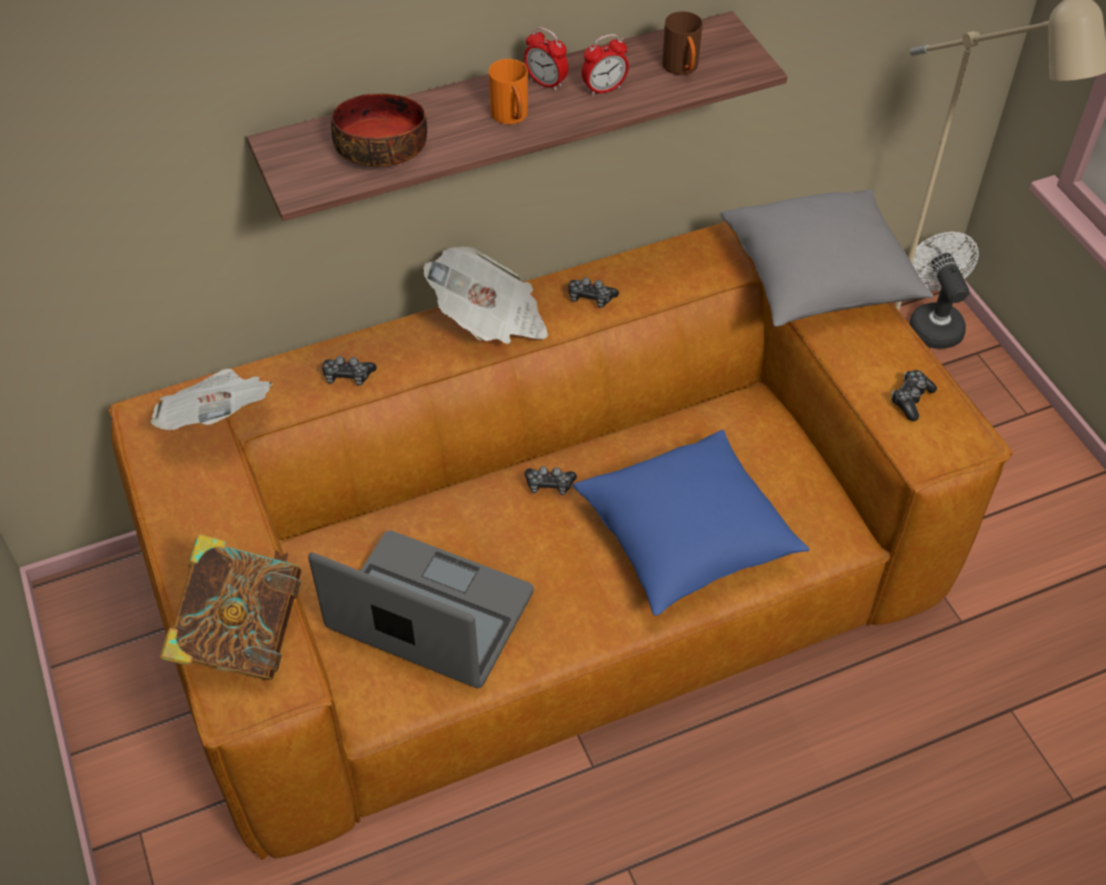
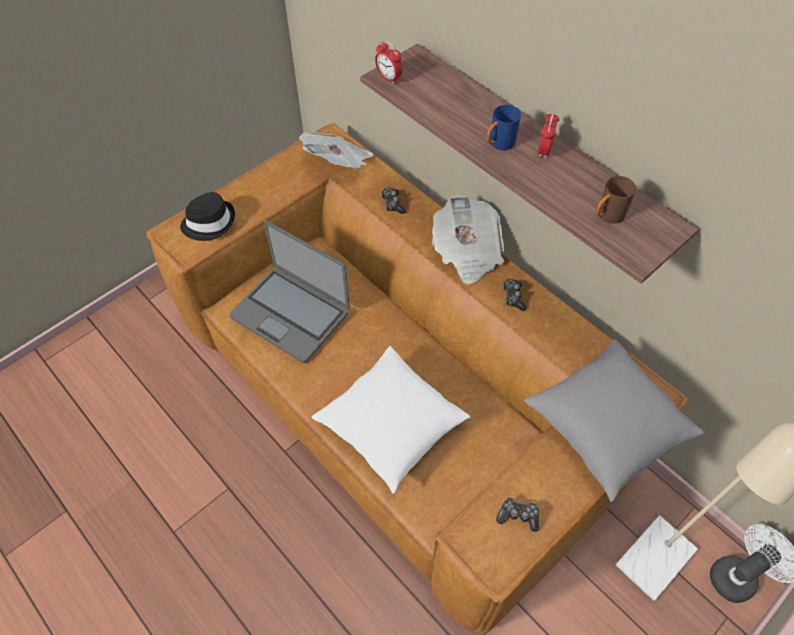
camera: 70 degrees right, 5 degrees up
(240, 636) = (209, 222): book -> black hat
(382, 146) = (438, 97): bowl -> none
(430, 614) = (291, 313): laptop -> laptop turned 120 degrees clockwise
(512, 118) = (498, 144): orange mug -> blue mug
(549, 485) = (402, 342): game controller -> none
(604, 89) = (556, 180): alarm clock -> alarm clock (389, 78)
(686, 540) = (390, 426): blue pillow -> white pillow

